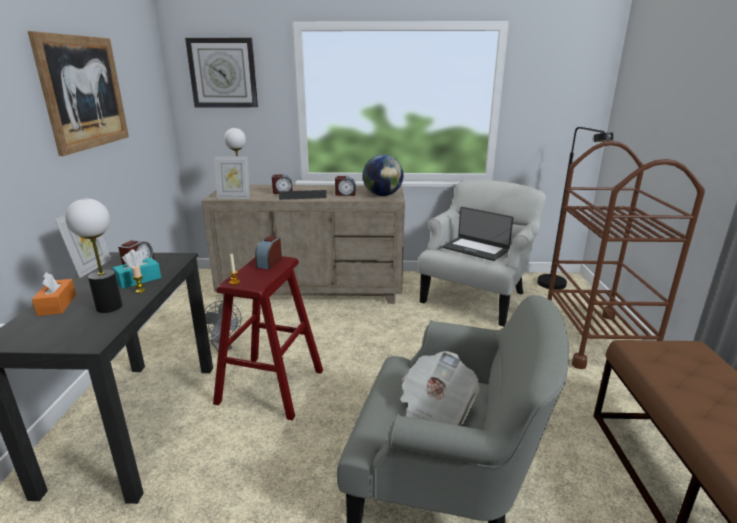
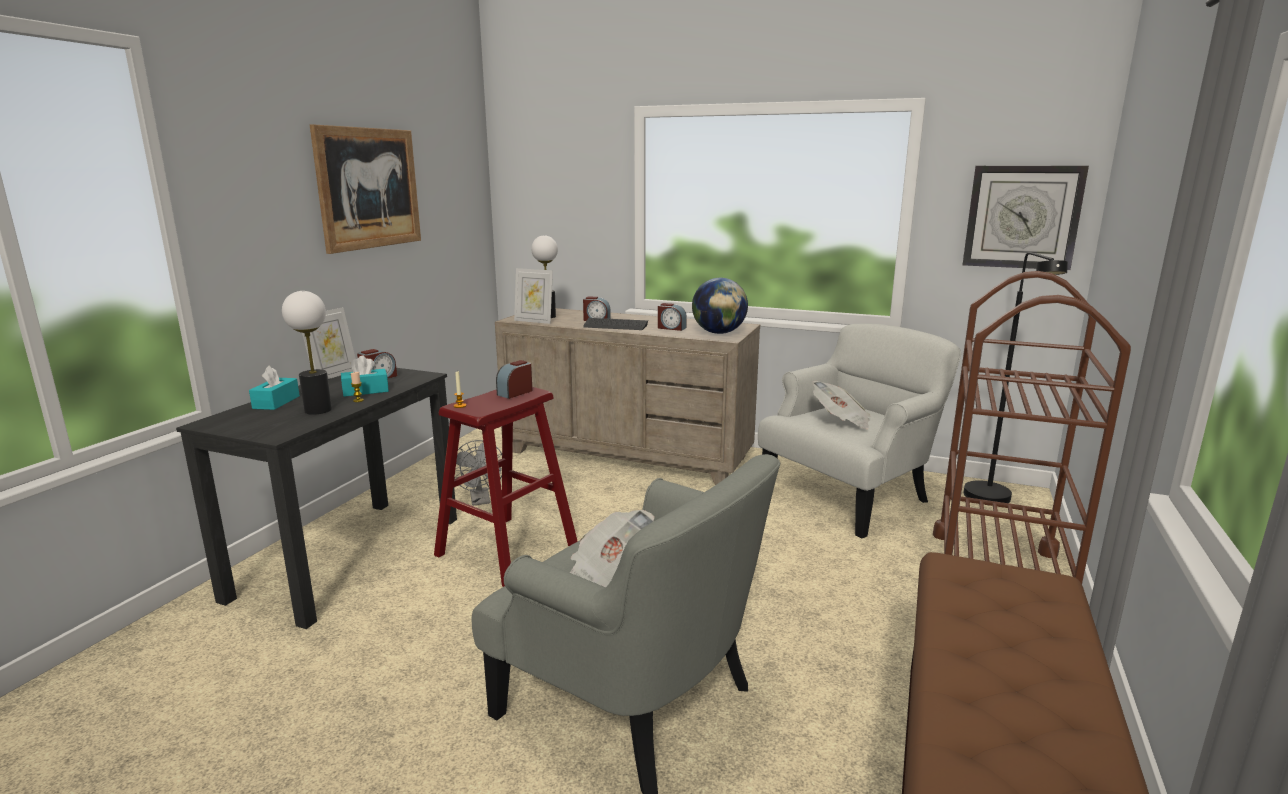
camera: 20 degrees right, 5 degrees down
(57, 305) = (276, 402): orange tissue box -> turquoise tissue box
(223, 73) = (551, 170): wall clock -> wall clock (1022, 217)
(476, 249) = (841, 420): laptop -> newspaper

